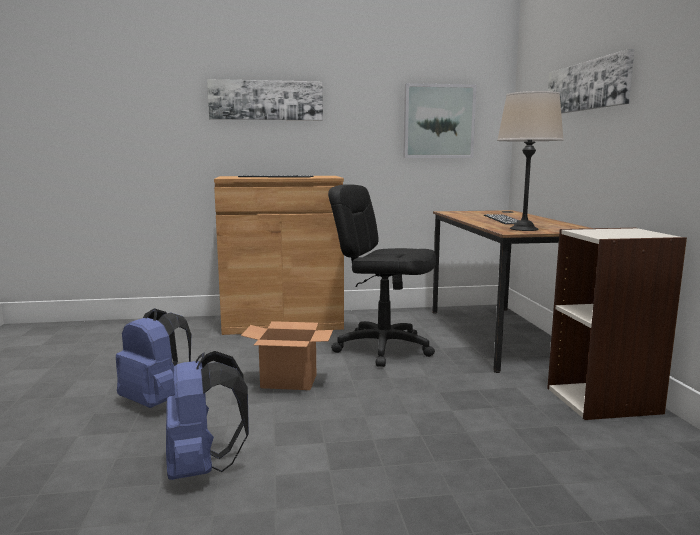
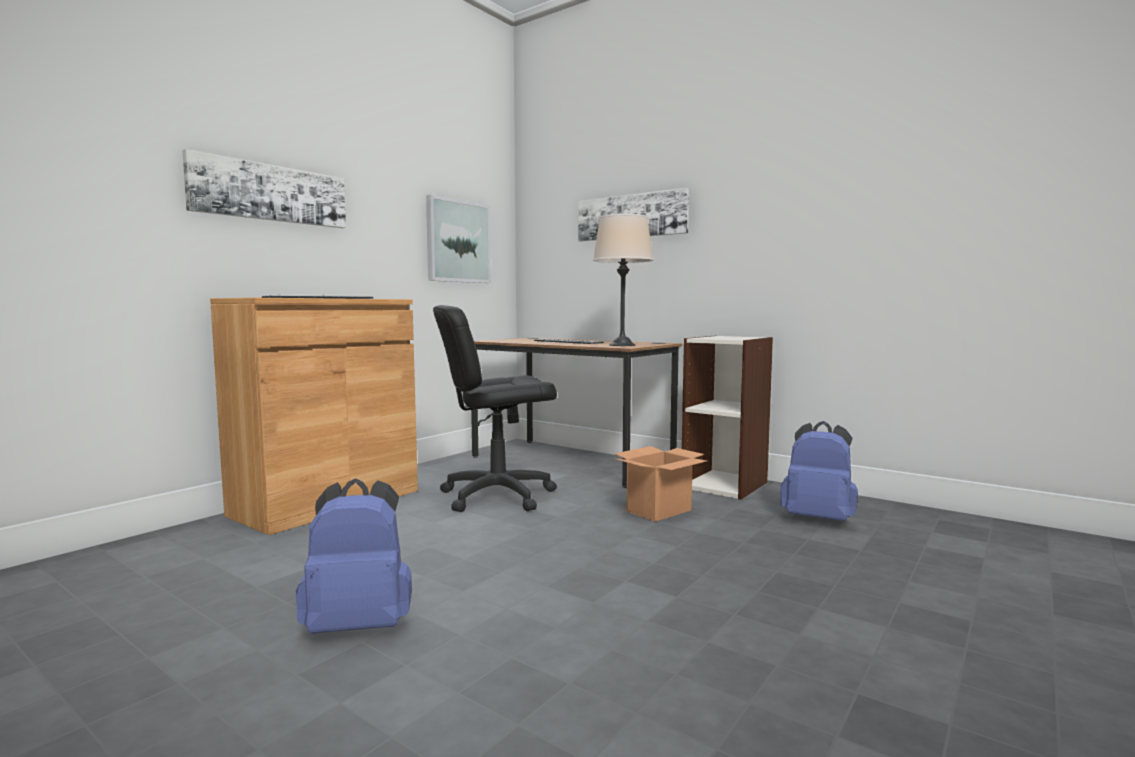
camera: 45 degrees left, 5 degrees down
(202, 468) = (575, 649): blue backpack -> blue backpack (818, 519)
(289, 381) = (475, 550): cardboard box -> cardboard box (659, 510)

